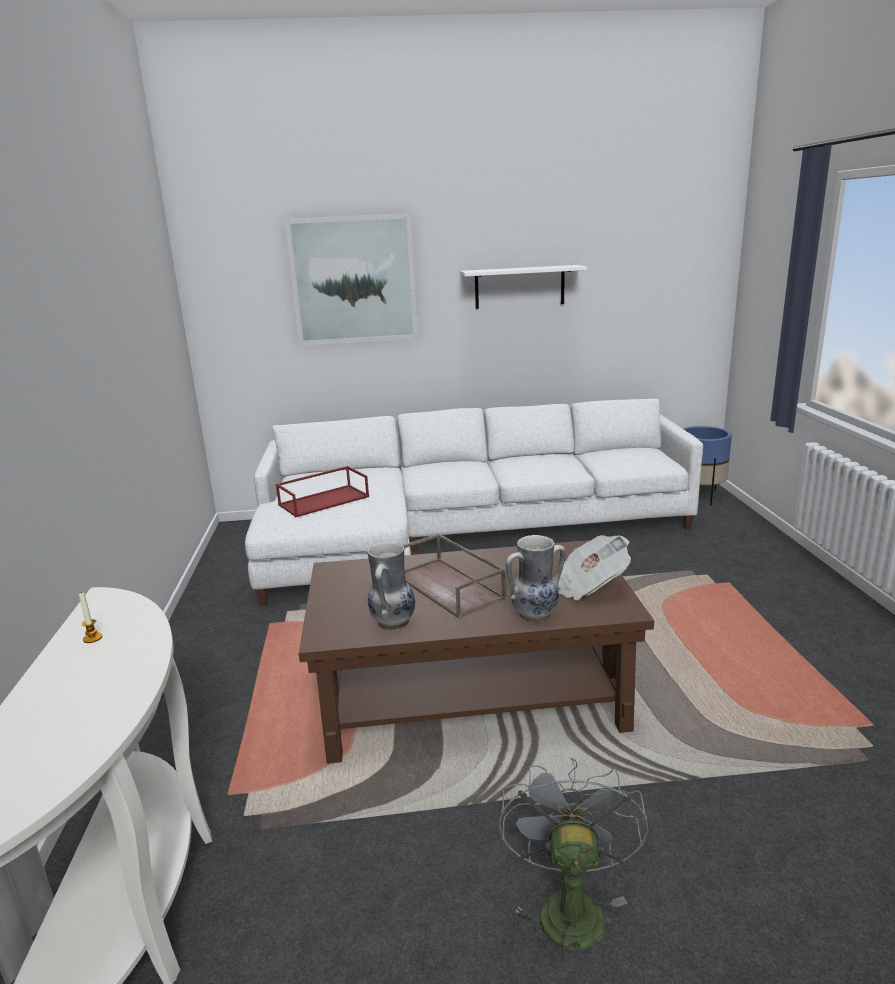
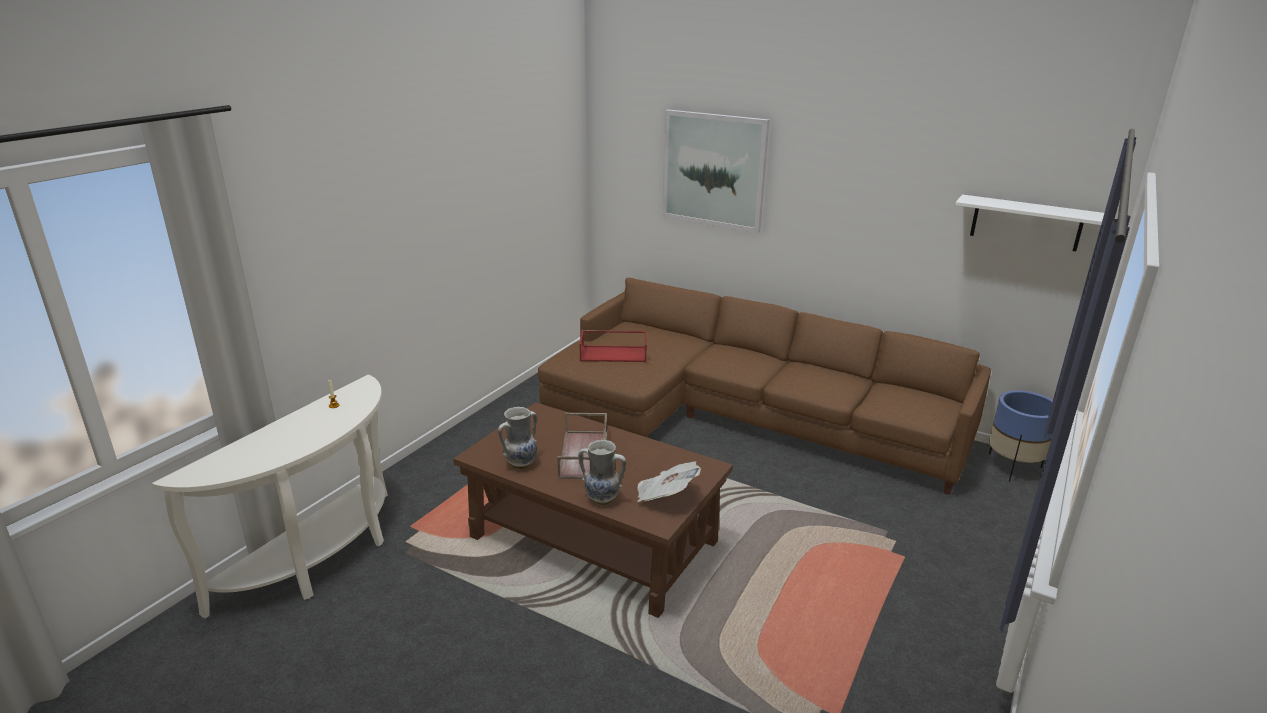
camera: 35 degrees right, 5 degrees up
(456, 534) = (737, 415): white sofa -> brown sofa
(519, 287) = (862, 205): white shelf -> white shelf (1026, 223)
(567, 906) = (492, 681): grey fan -> none

